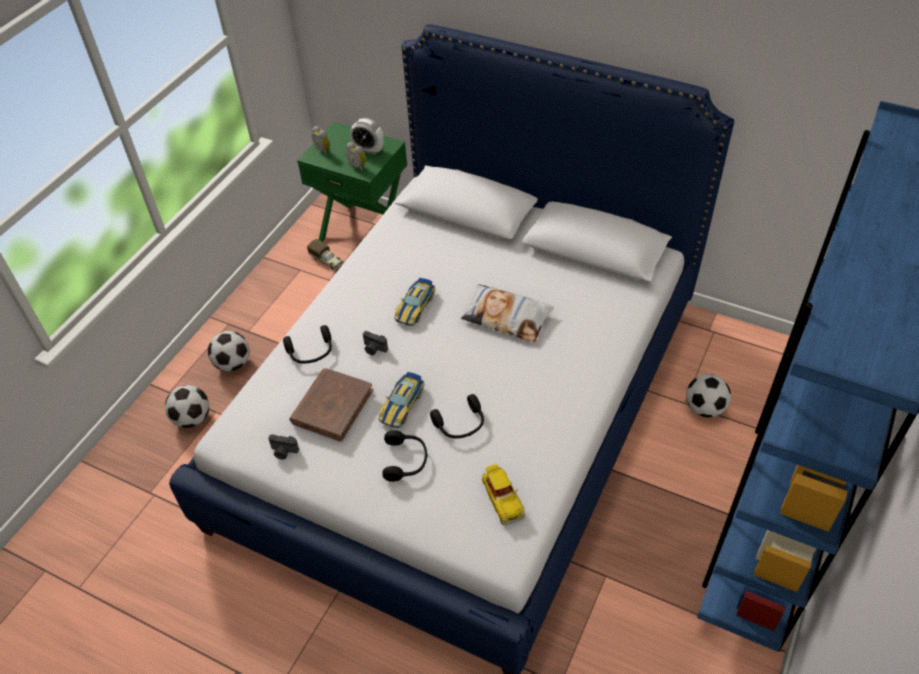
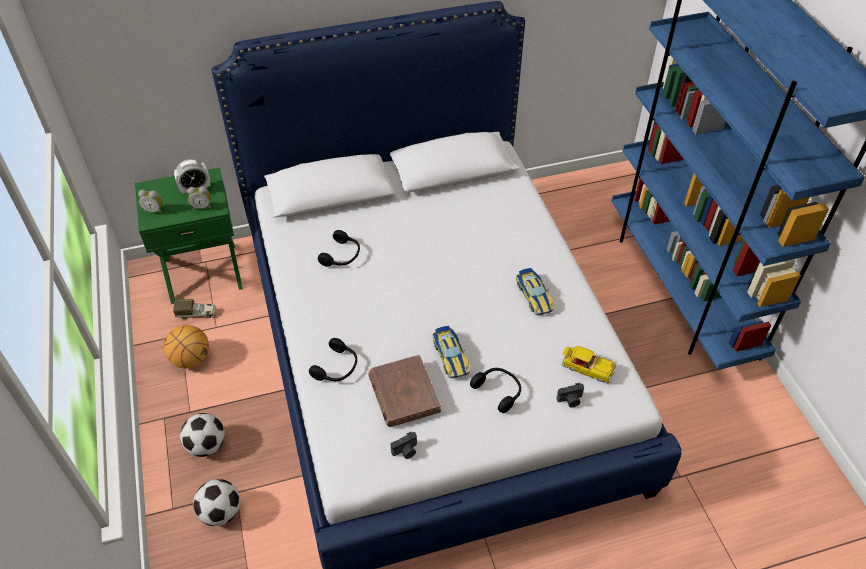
camera: 45 degrees left, 0 degrees up
(288, 293) = (191, 359): none -> basketball
(374, 349) = (383, 333): camera -> camera (570, 400)
(415, 306) = (376, 283): toy car -> toy car (534, 296)
(460, 424) = (505, 341): black headphones -> black headphones (342, 256)
(507, 317) = (449, 250): pillow -> none
(704, 408) = (578, 246): football -> none

